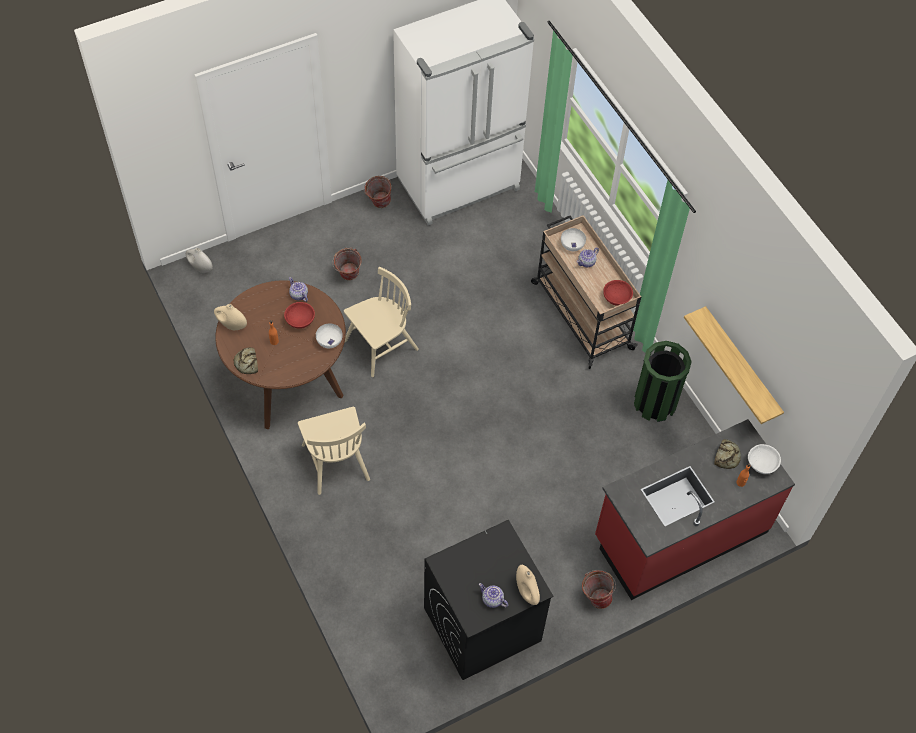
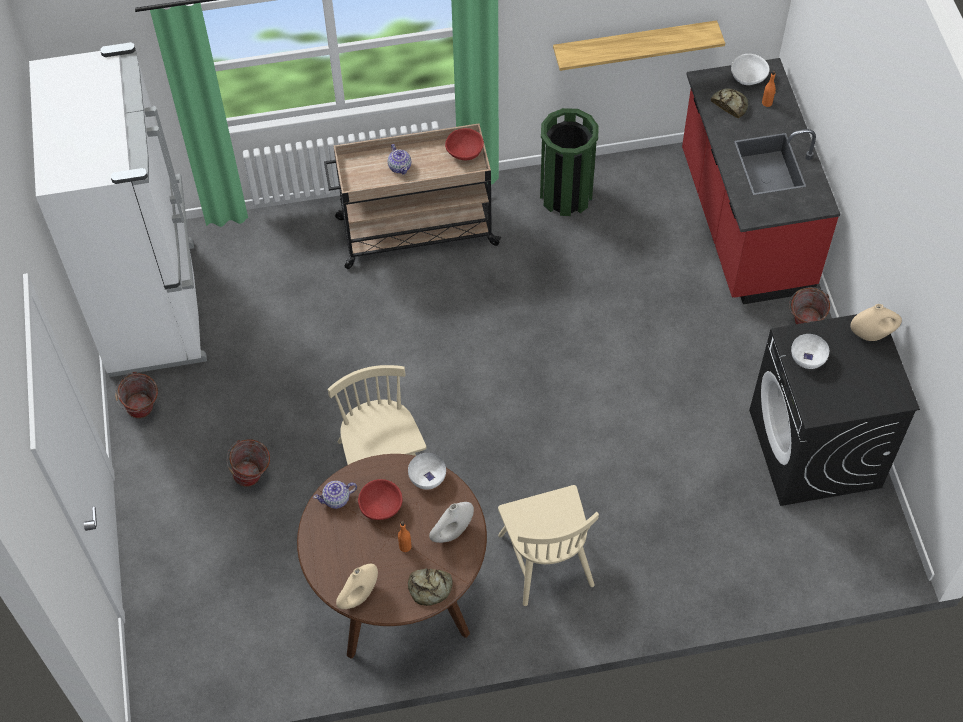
camera: 70 degrees left, 0 degrees up
(200, 268) = (159, 671): white vase -> white vase (452, 532)
(335, 461) = (546, 559): beige chair -> beige chair turned 75 degrees clockwise
(492, 600) = (875, 371): teapot -> none
(572, 244) = (367, 174): white bowl -> white bowl (807, 358)

